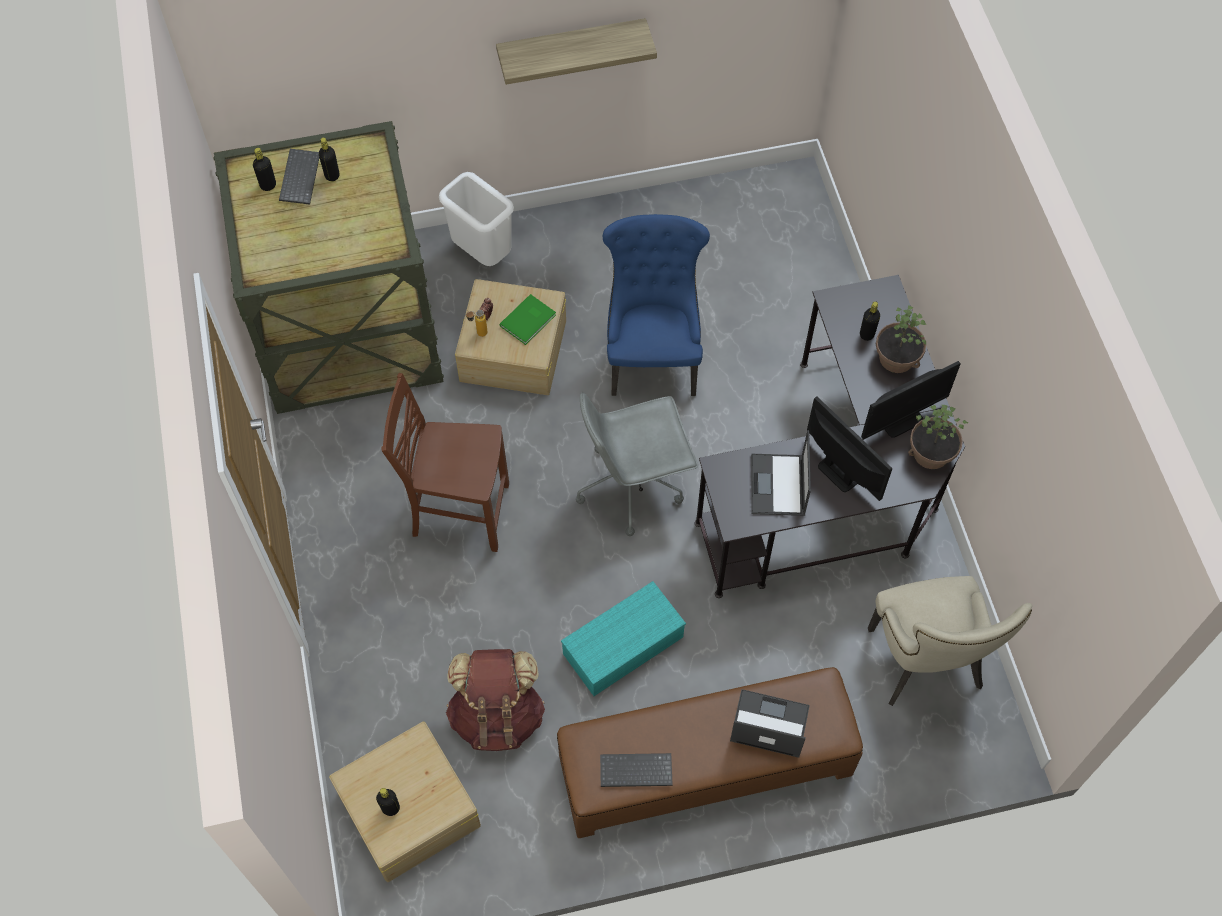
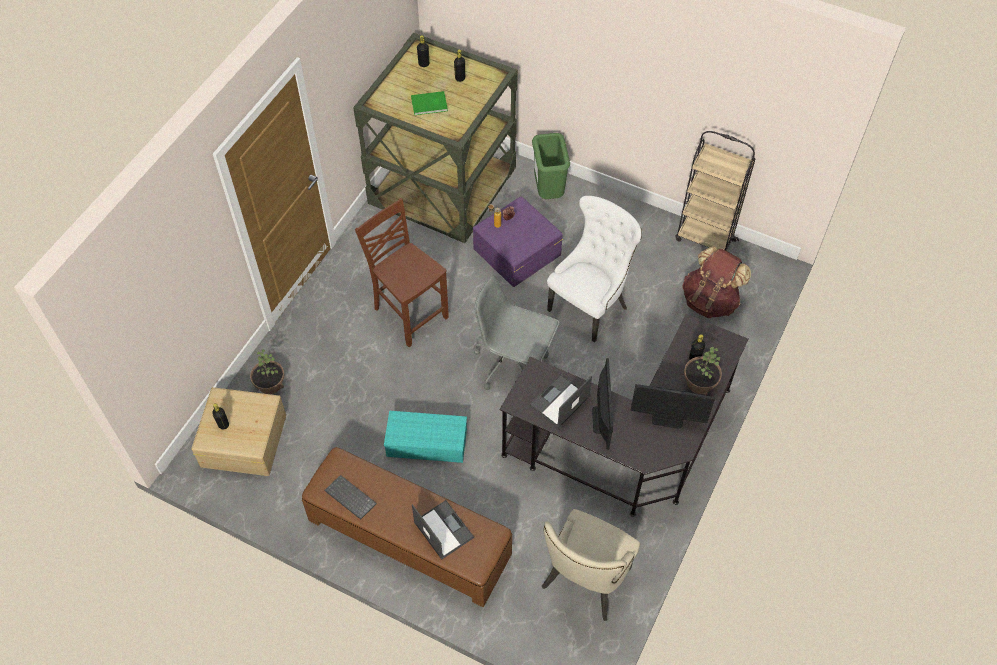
camera: 40 degrees right, 5 degrees down
(299, 177) = (443, 69): keyboard -> none
(481, 254) = (548, 192): white trash can -> green trash can
(497, 715) = (329, 428): brown backpack -> brown backpack (710, 301)
(512, 351) = (516, 251): beige storage box -> purple storage box
(529, 320) = (528, 235): green book -> green book (430, 105)
(571, 46) = (645, 83): shelf -> none
(652, 360) = (588, 307): blue chair -> white chair
(704, 196) = (705, 240): none -> beige cart
(931, 454) = (667, 449): potted plant -> potted plant (270, 384)

